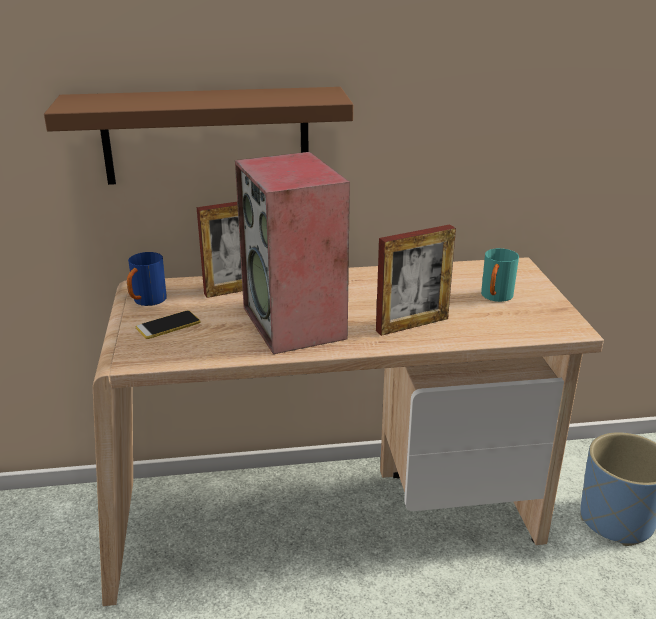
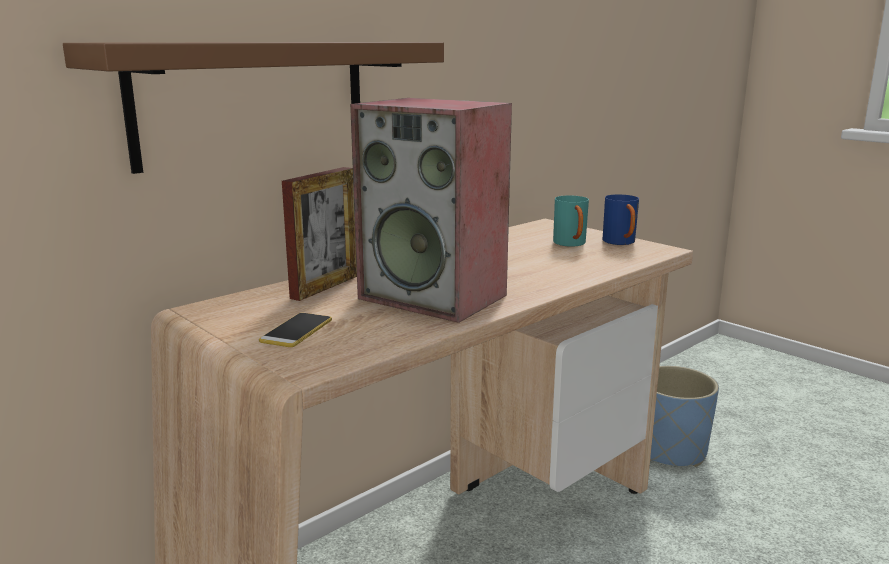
camera: 35 degrees left, 10 degrees down
(146, 302) = (229, 320): blue mug -> blue mug (621, 243)
(412, 324) = (542, 273): picture frame -> none

